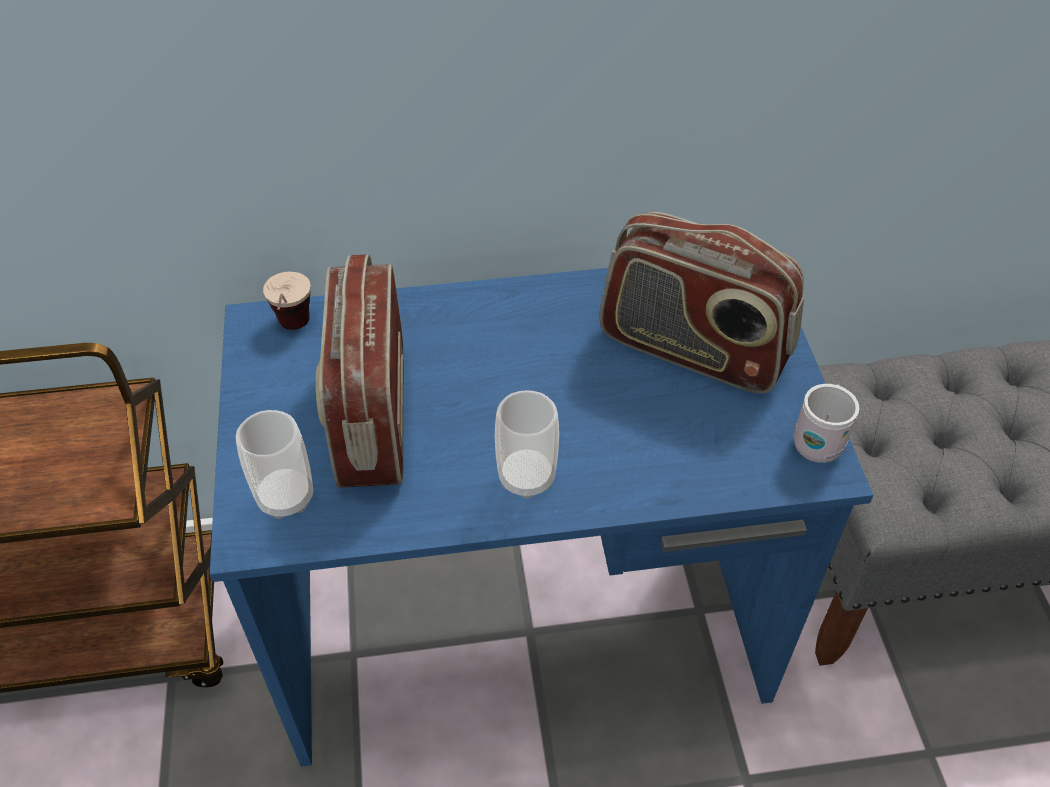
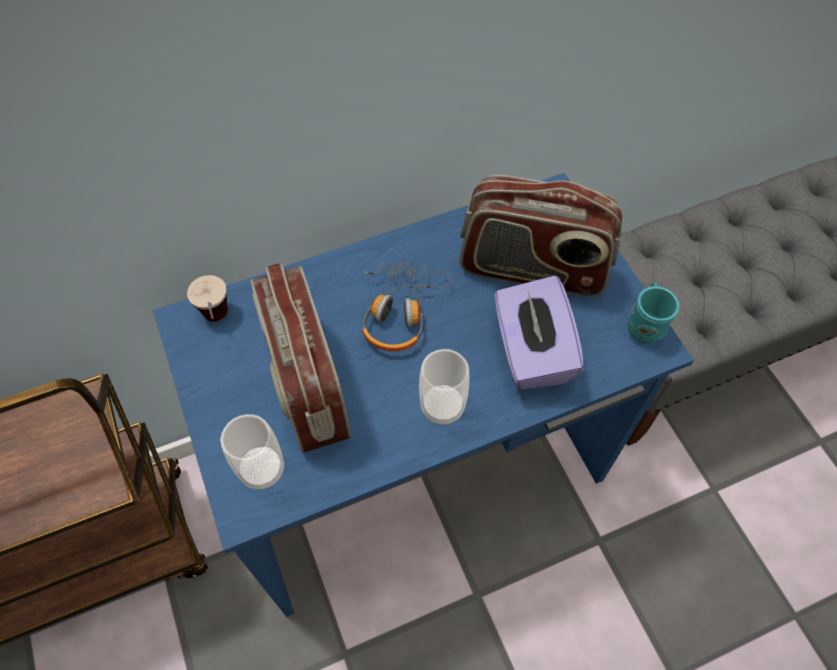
camera: 15 degrees left, 10 degrees up
(511, 363) = (400, 312): none -> headphones
(659, 440) = (530, 352): none -> purple tissue box
(819, 440) = (644, 325): white mug -> turquoise mug

